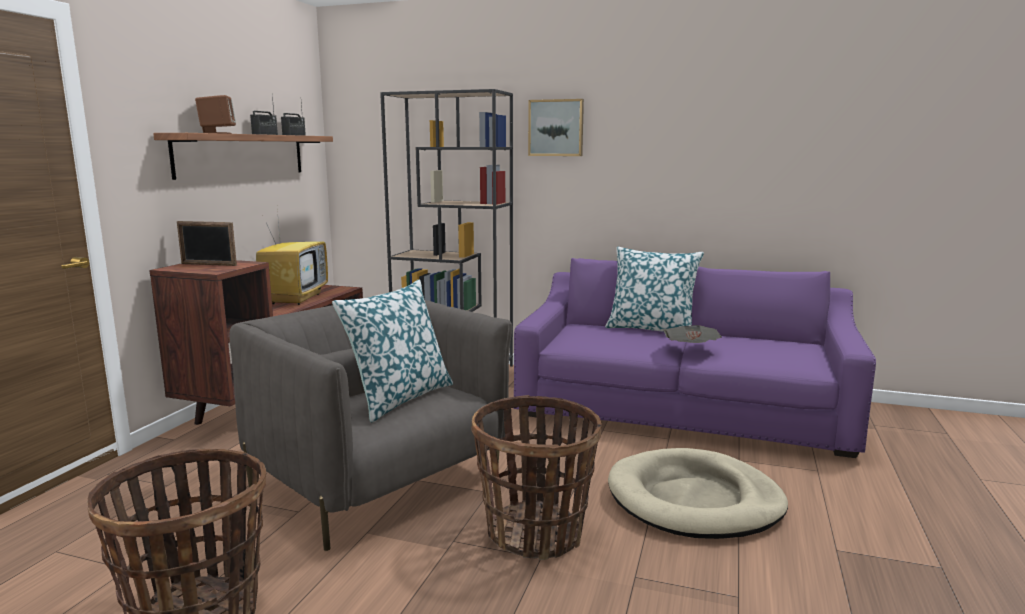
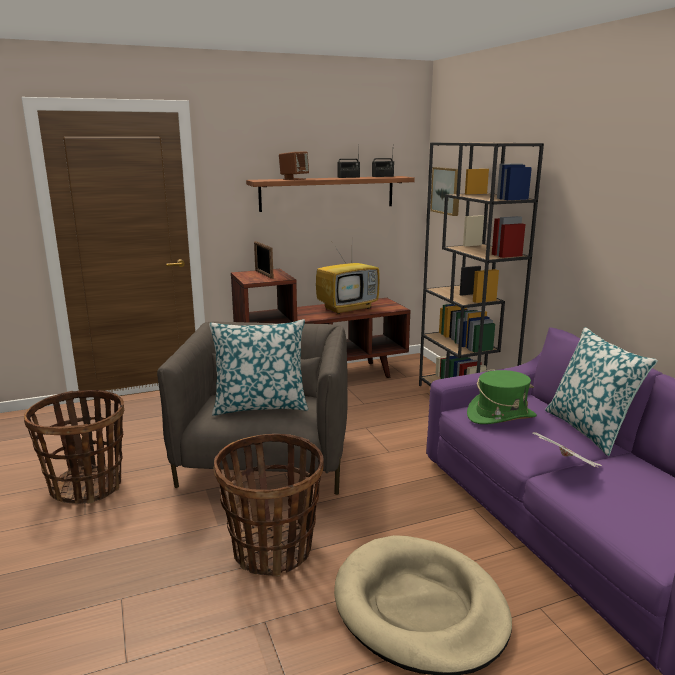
camera: 50 degrees right, 5 degrees up
(556, 128) = (576, 183): picture -> picture (447, 190)
(592, 338) = (501, 416): none -> green hat

